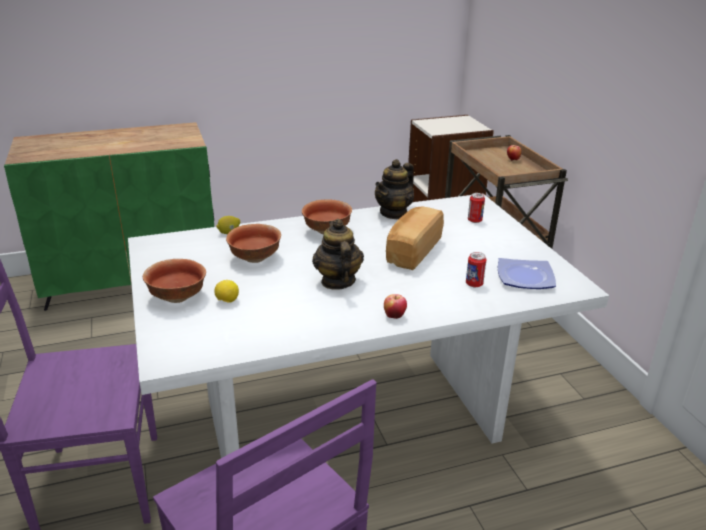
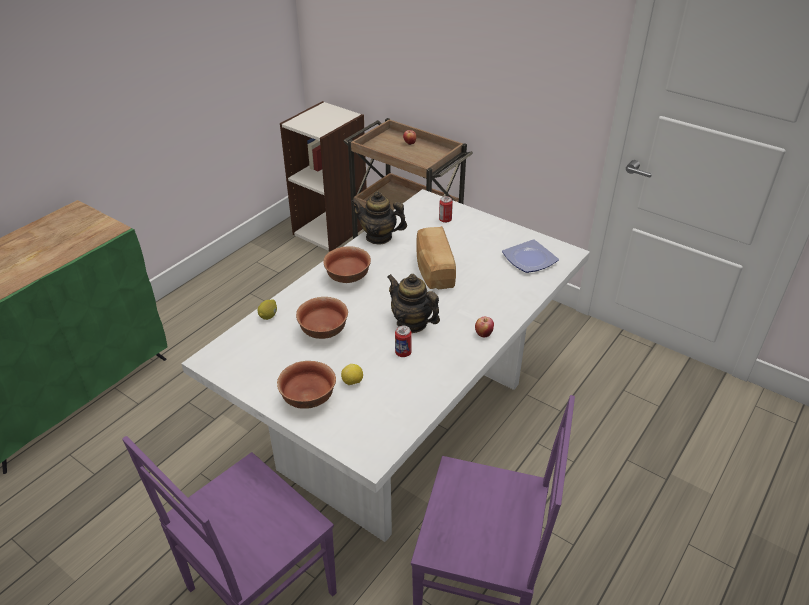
camera: 35 degrees left, 10 degrees up
(394, 213) = (379, 237): teapot -> teapot turned 105 degrees clockwise
(474, 284) = (504, 281): can -> can (403, 353)

